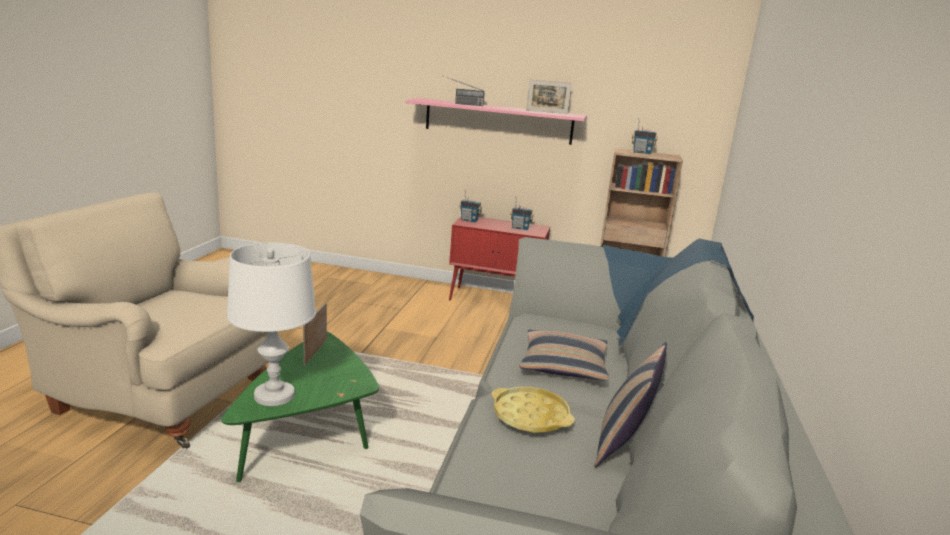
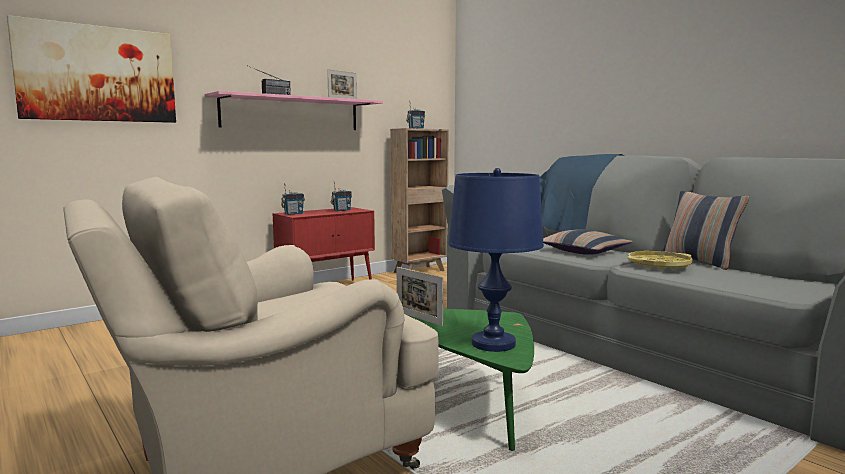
camera: 50 degrees left, 10 degrees down
(274, 395) = (493, 344): white table lamp -> blue table lamp
(340, 79) = (98, 74): none -> picture

